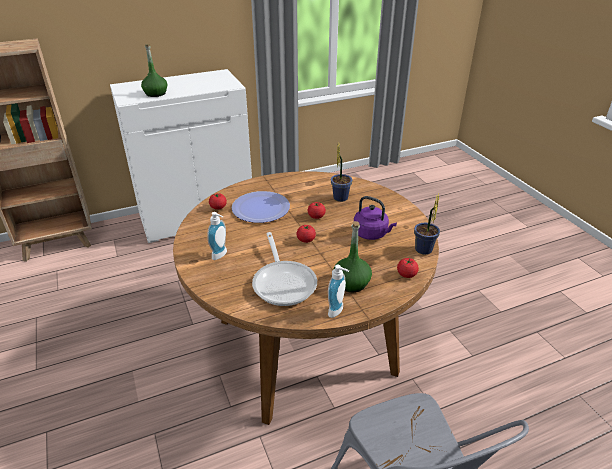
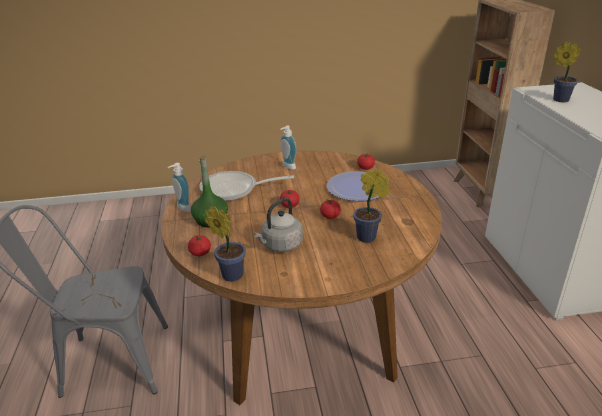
camera: 105 degrees right, 5 degrees down
(155, 93) = (558, 99): green bottle -> potted plant
(372, 234) = (280, 246): purple kettle -> grey kettle

